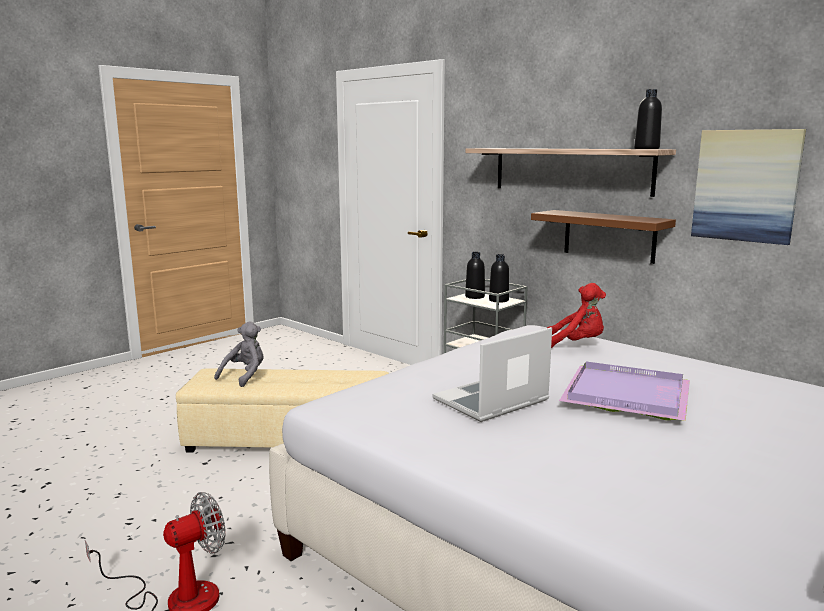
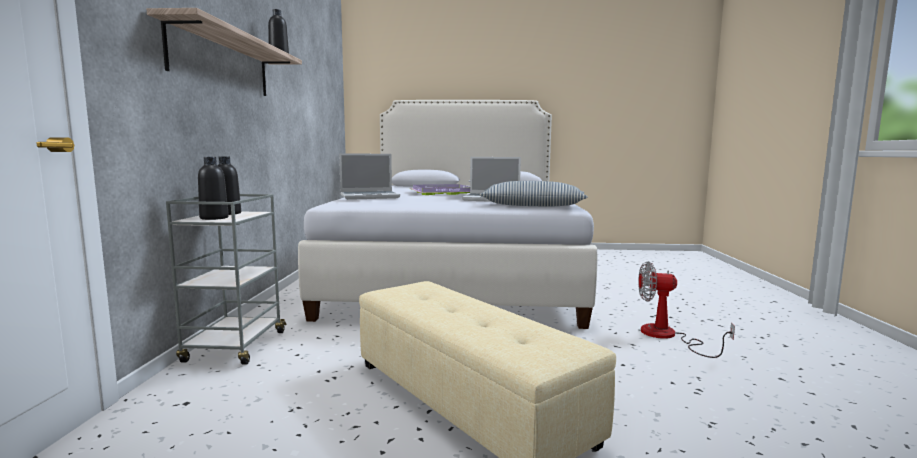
camera: 130 degrees left, 5 degrees down
(245, 376) = (505, 331): grey plush toy -> none
(380, 395) = (532, 205): none -> pillow
(576, 344) = (370, 197): red plush toy -> laptop
(609, 236) = (249, 130): brown shelf -> none
(746, 185) = (291, 92): picture -> none

